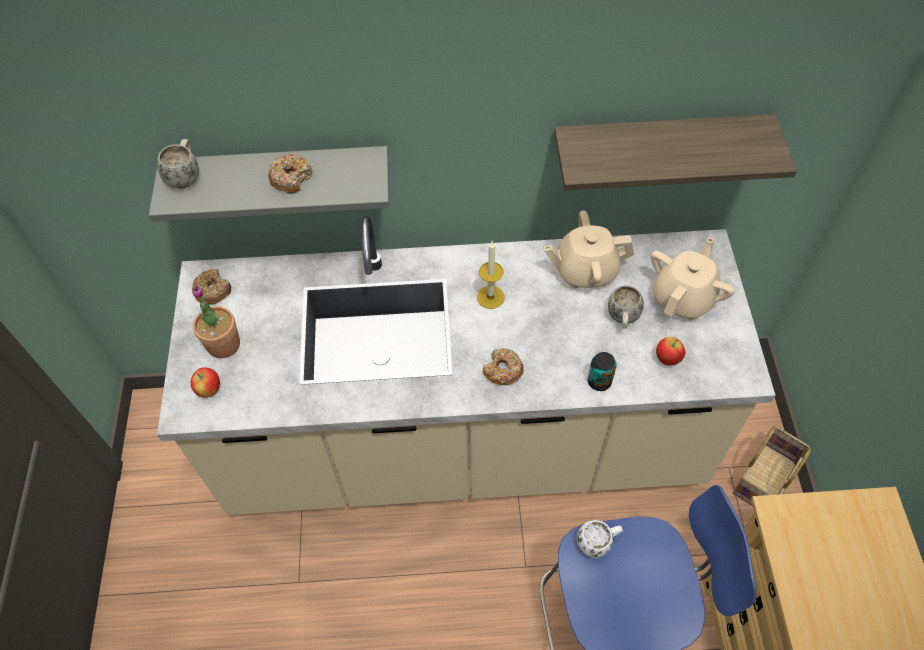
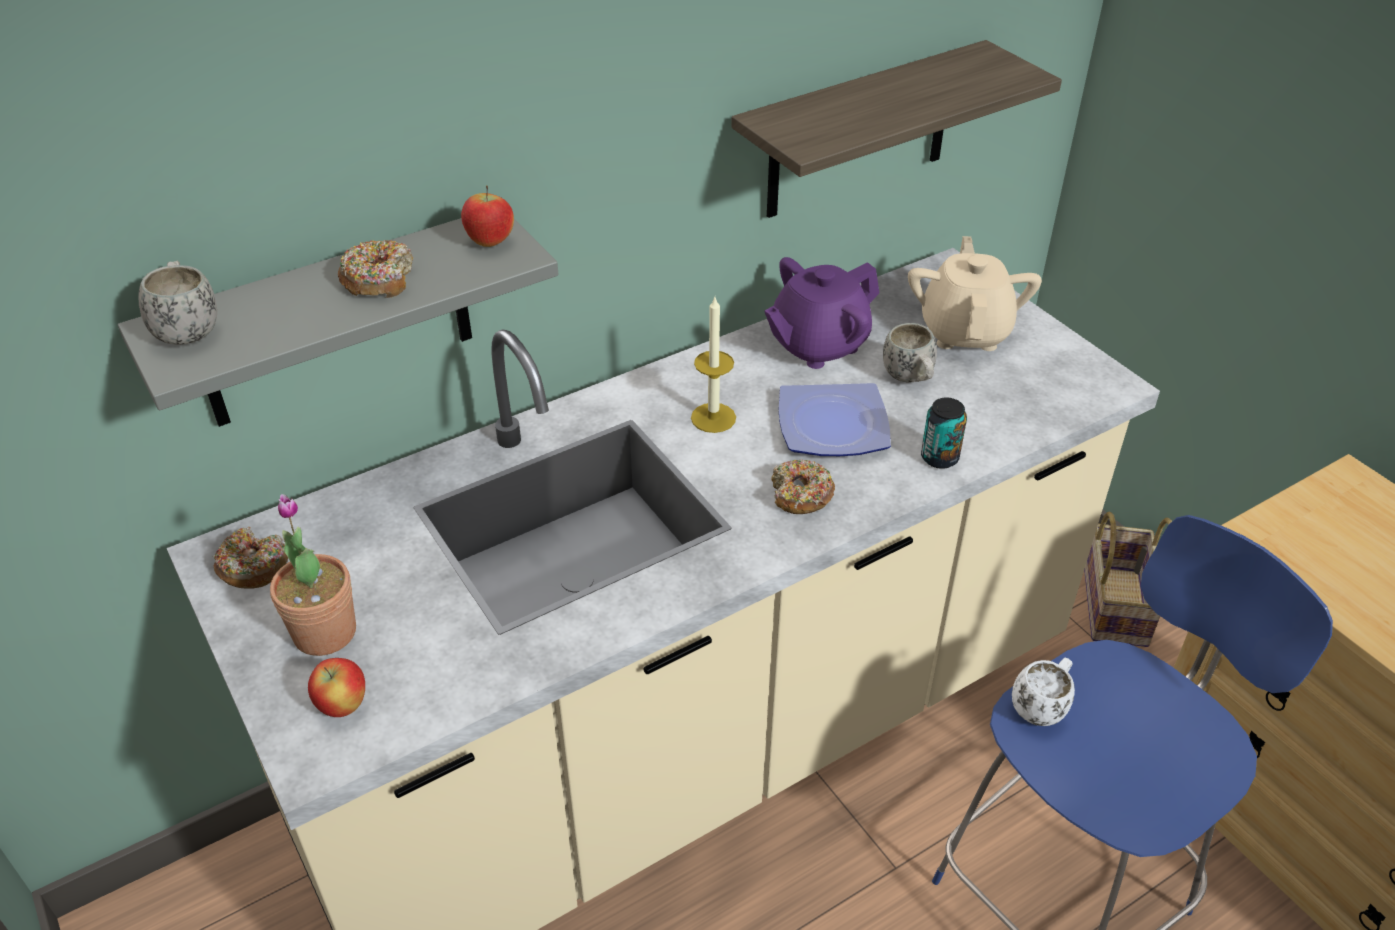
camera: 30 degrees left, 15 degrees down
(554, 333) = (835, 427): none -> plate
(585, 271) = (817, 345): beige teapot -> purple teapot
(667, 359) = (1002, 401): apple -> apple (490, 242)

